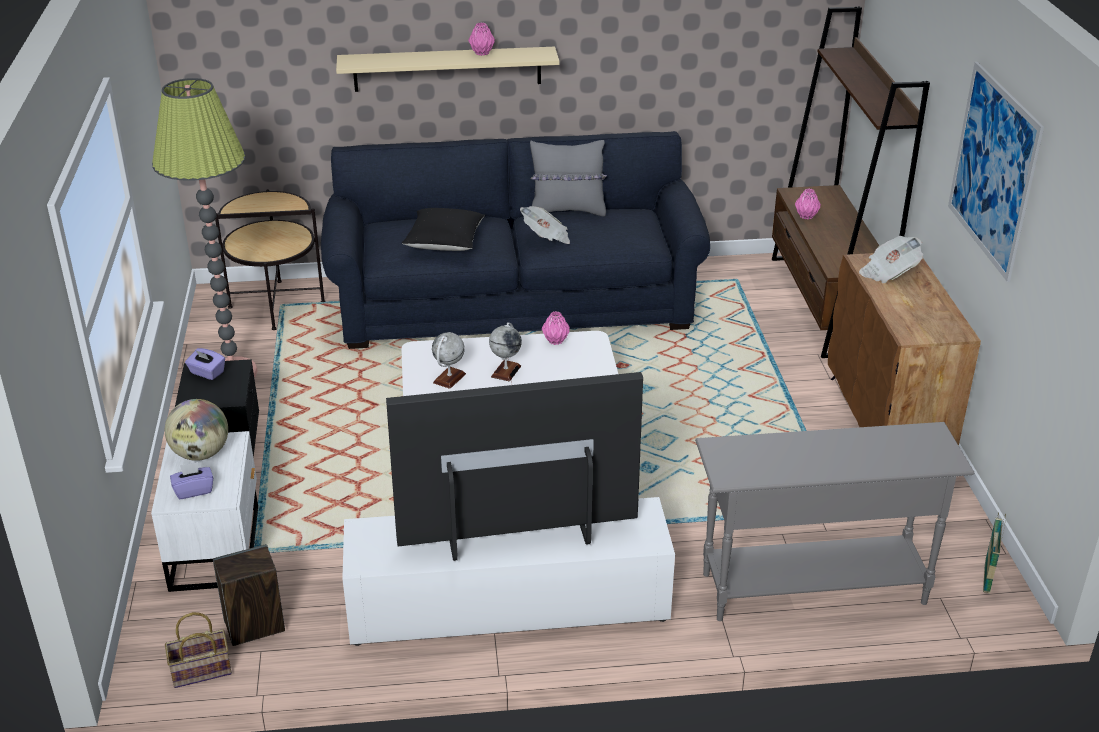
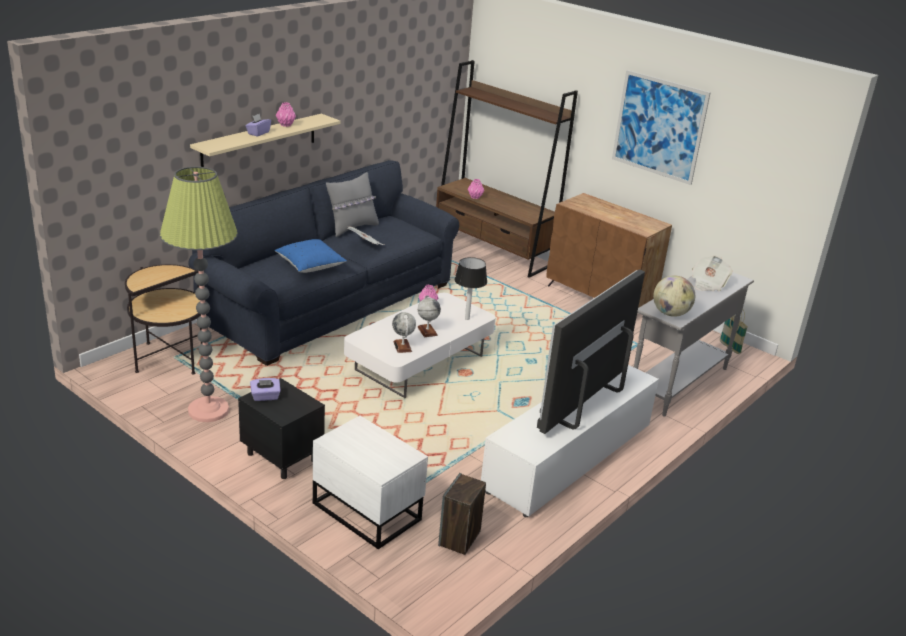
camera: 45 degrees left, 5 degrees down
(194, 490) = (385, 461): purple tissue box -> purple tissue box (258, 133)
(200, 454) = (353, 440): globe -> globe (670, 314)
(200, 672) = (468, 578): basket -> none
(444, 243) = (310, 266): black pillow -> blue pillow
(578, 374) = (467, 318): none -> table lamp
(888, 273) = (589, 206): newspaper -> newspaper (708, 284)

